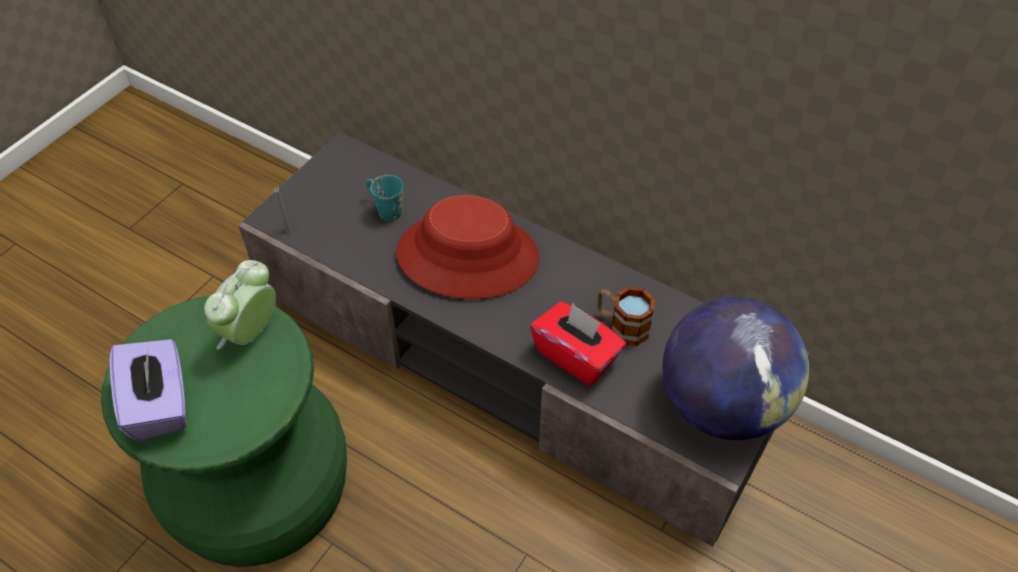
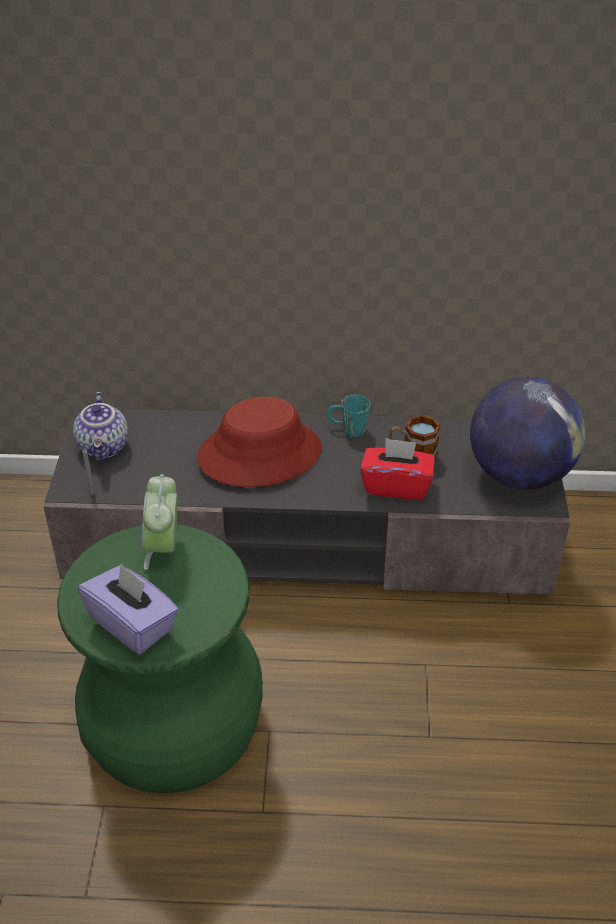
camera: 30 degrees left, 10 degrees down
(333, 186) = (105, 447): none -> teapot
(384, 209) = (163, 447): turquoise mug -> turquoise mug (347, 429)

